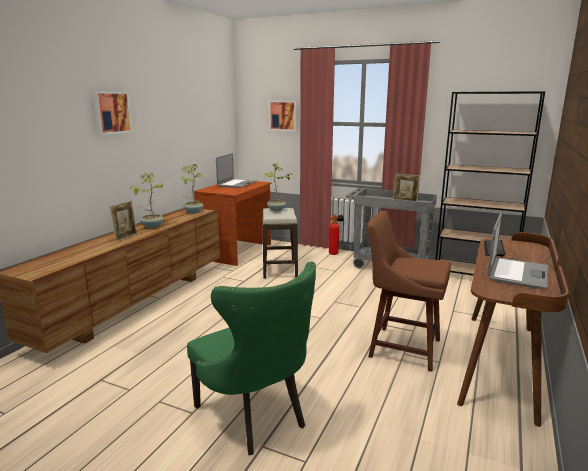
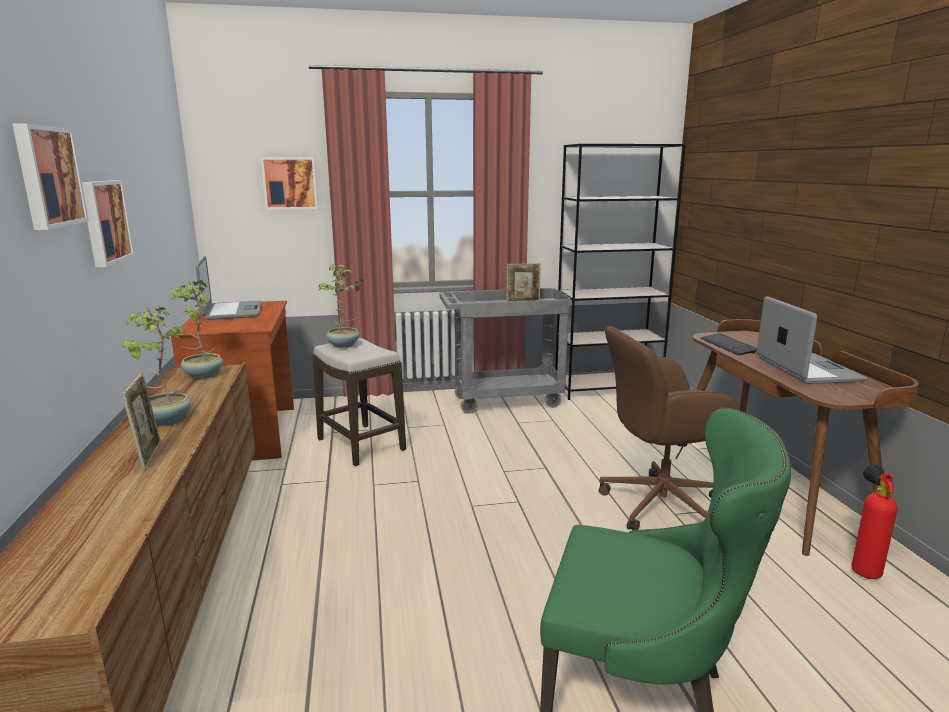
camera: 35 degrees left, 0 degrees up
(150, 132) = (104, 222): none -> picture
(335, 253) = (410, 399): fire extinguisher -> fire extinguisher (863, 570)
(401, 346) = (660, 505): brown stool -> brown office chair

